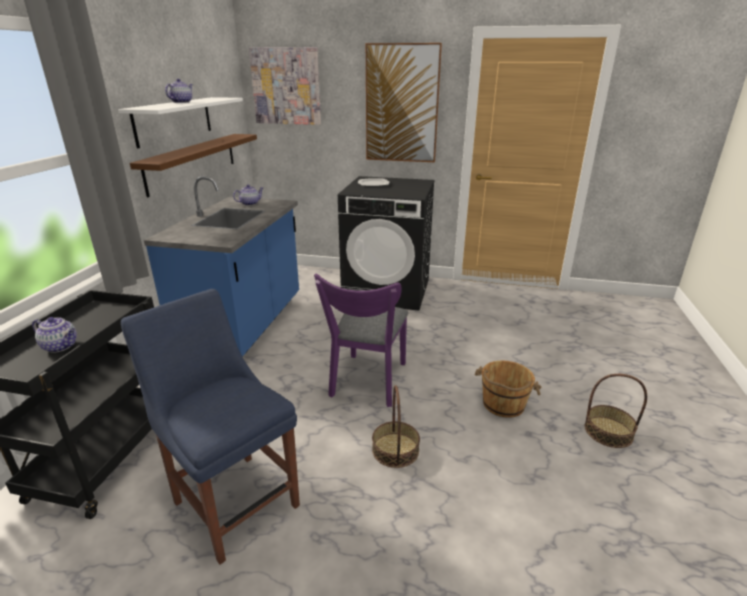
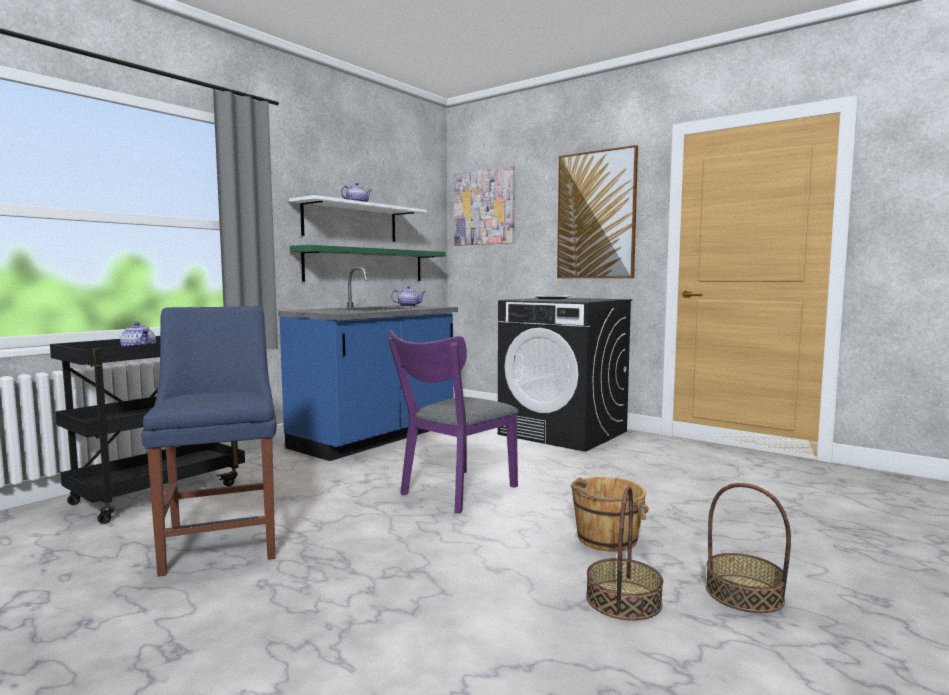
camera: 25 degrees right, 20 degrees down
(193, 162) = (366, 265): brown shelf -> green shelf
(395, 450) = (423, 544): basket -> basket (623, 600)

